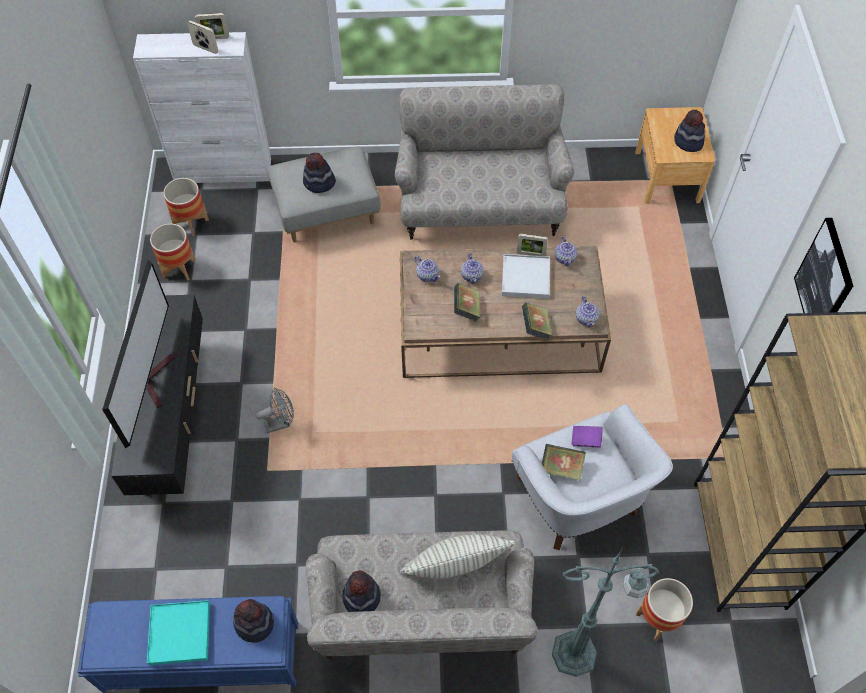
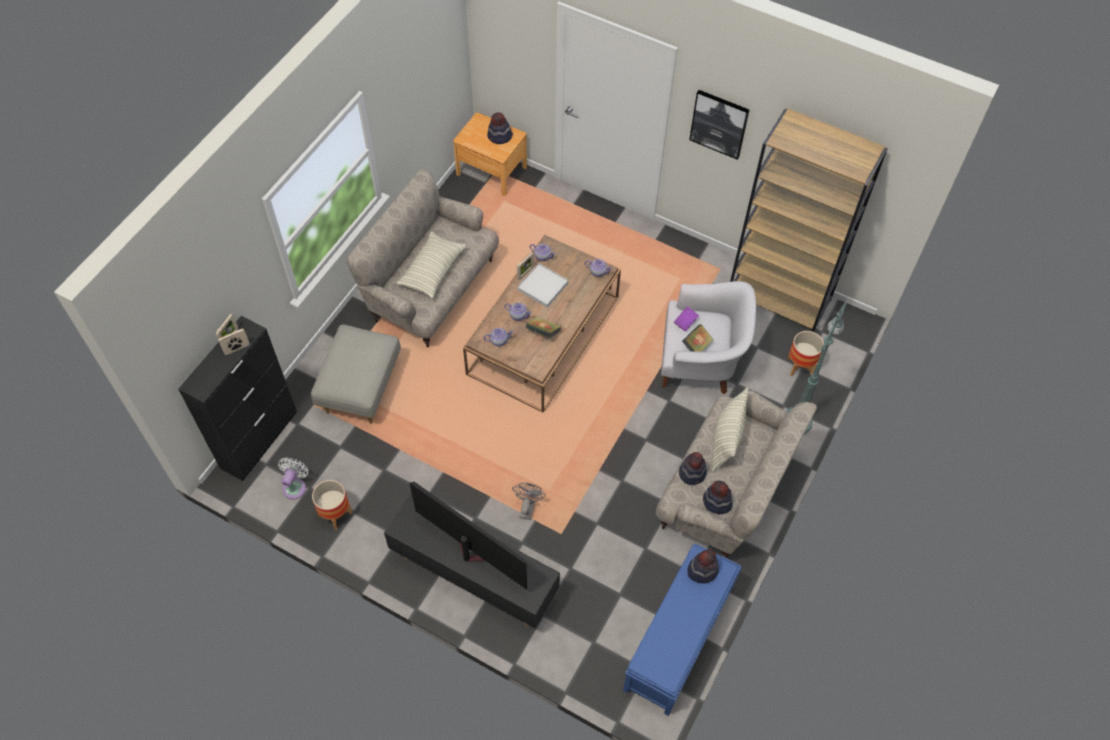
camera: 60 degrees left, 0 degrees up
(180, 633) = (684, 619): turquoise tray -> none
(191, 223) = (295, 486): planter -> white fan
(223, 171) = (259, 439): white cabinet -> black cabinet
(319, 183) = (360, 366): hat -> hat (692, 473)
(473, 178) = (432, 270): none -> pillow
(536, 328) = (586, 302): book -> none

